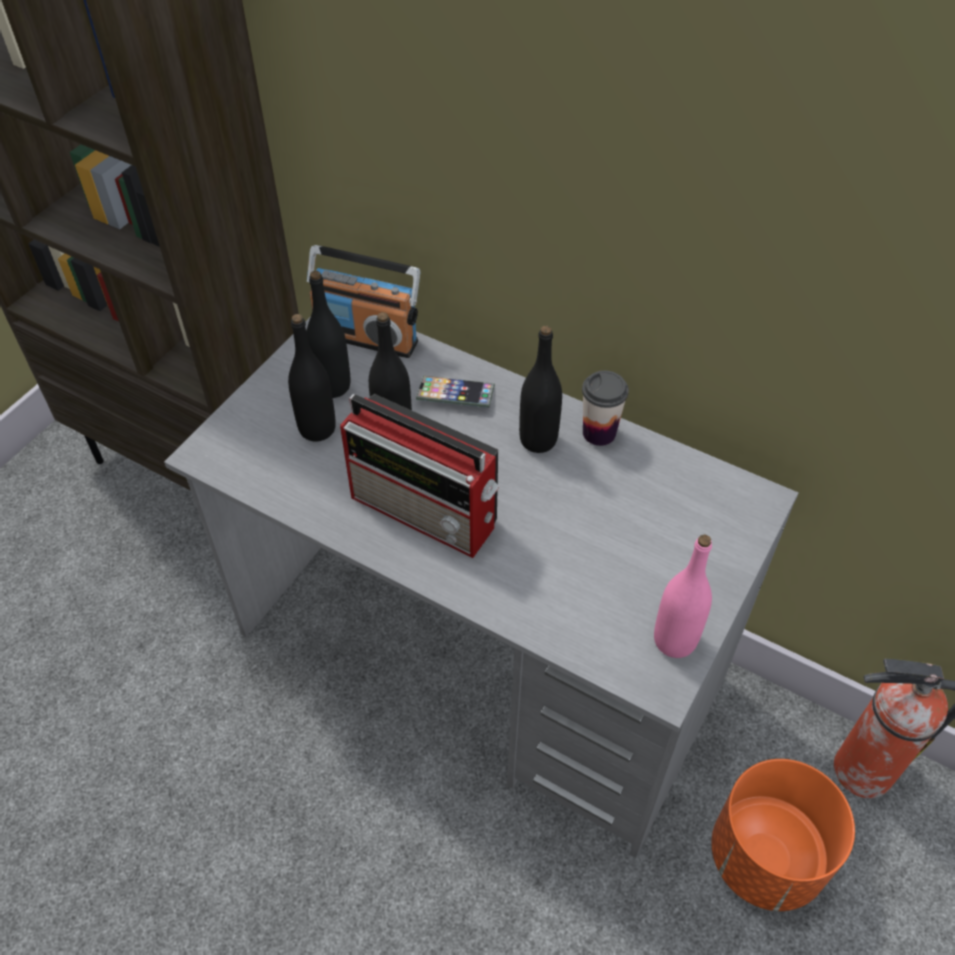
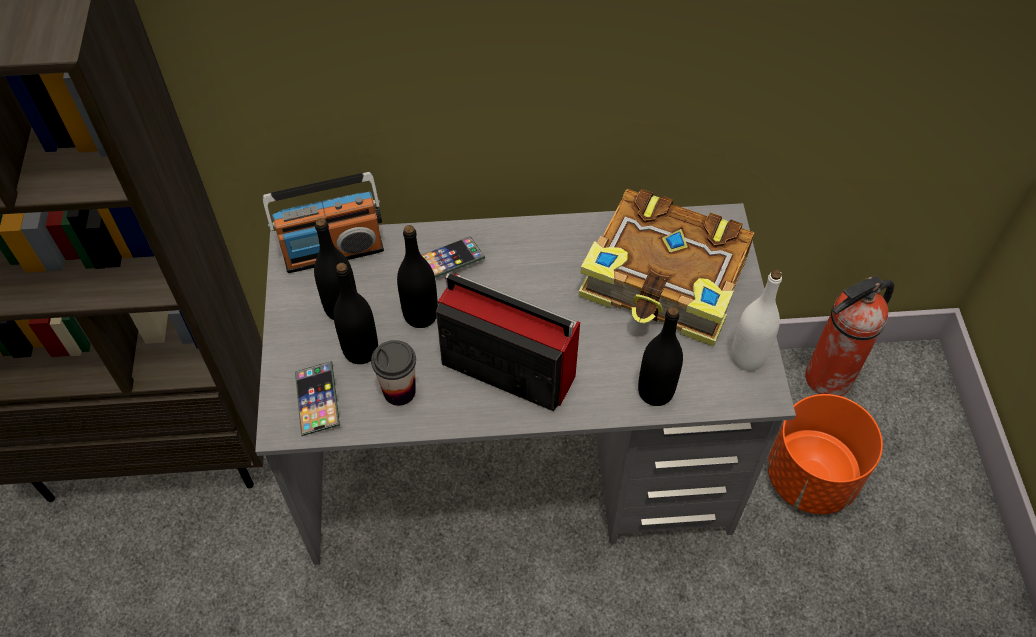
camera: 35 degrees left, 5 degrees up
(246, 449) = (318, 401): none -> phone
(426, 512) = (505, 367): radio -> radio turned 150 degrees counterclockwise
(538, 440) = (538, 263): black bottle -> black bottle (655, 391)
(599, 433) = (577, 233): cup -> cup (399, 391)
(649, 523) = (666, 282): none -> book
(674, 640) = (747, 357): pink bottle -> white bottle

